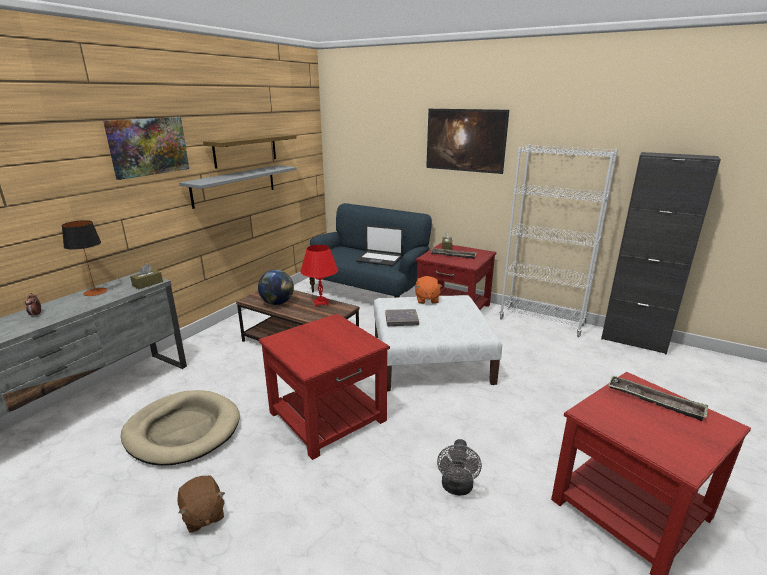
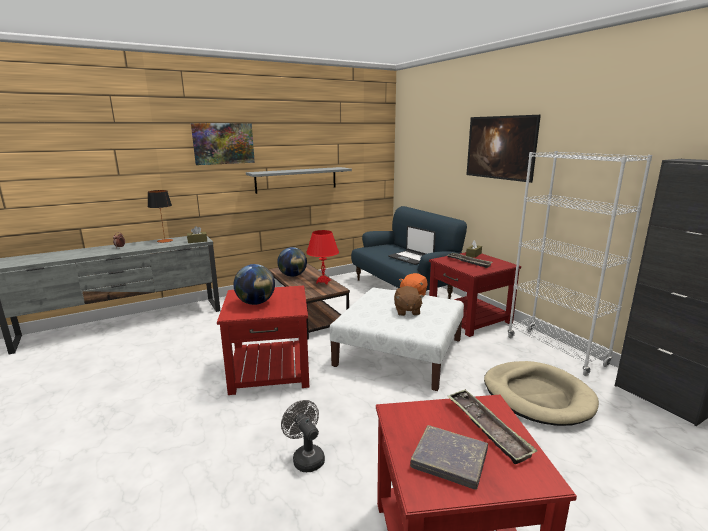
camera: 30 degrees right, 5 degrees down
(183, 430) = (176, 349): beige dog bed -> beige dog bed (537, 396)
(203, 515) = (131, 403): brown plush toy -> brown plush toy (407, 311)
(245, 150) = (310, 152): shelf -> none
(316, 346) = (256, 303): none -> globe
(401, 320) = (368, 306): grey book -> grey book (449, 460)
(457, 488) = (306, 457): grey fan -> grey fan turned 105 degrees clockwise

